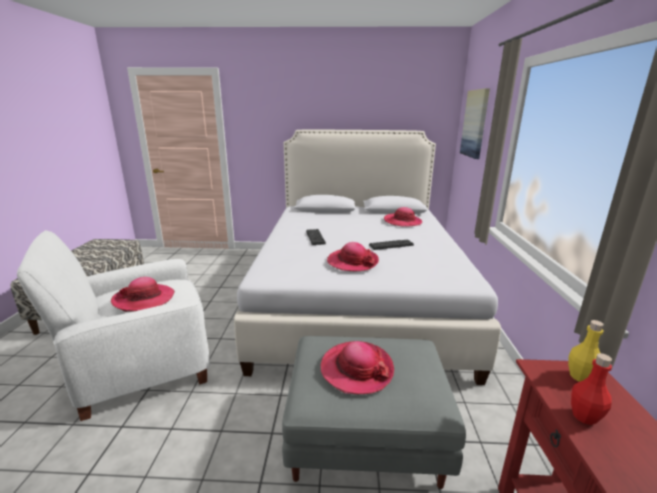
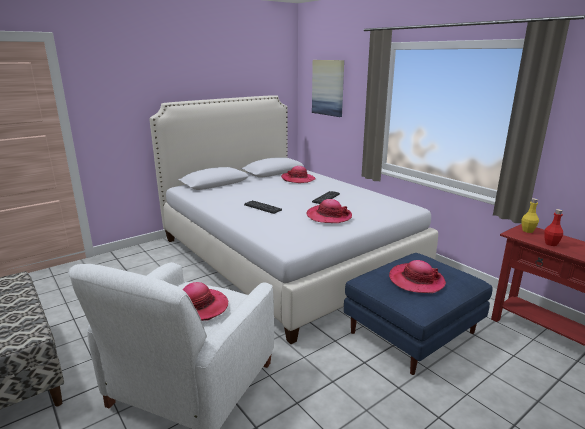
camera: 40 degrees left, 0 degrees up
(367, 435) = (413, 331): grey ottoman -> blue ottoman

